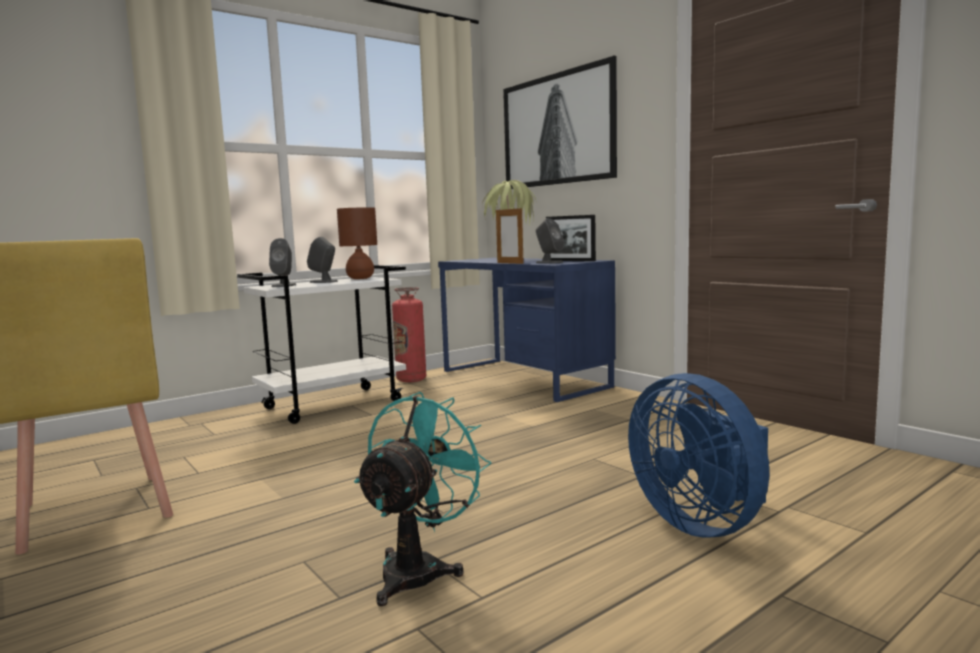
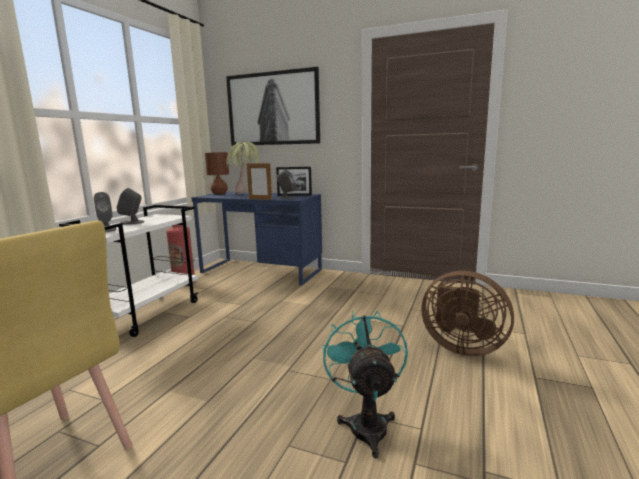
camera: 30 degrees left, 5 degrees up
(360, 278) = (154, 216): brown table lamp -> brown table lamp (219, 193)
(701, 522) = (461, 347): blue fan -> brown fan

